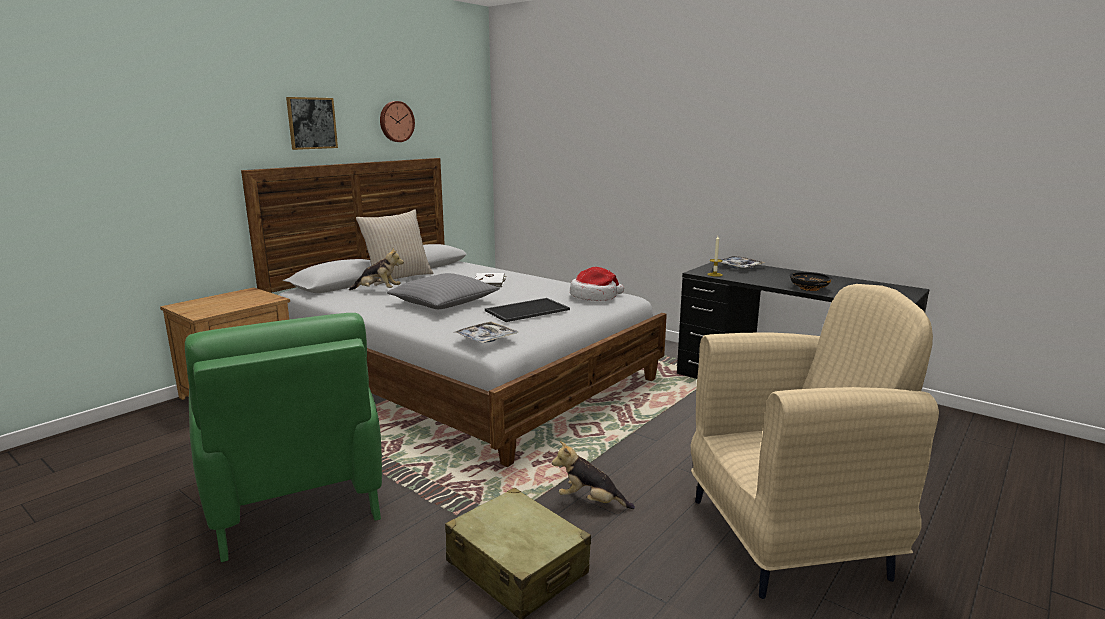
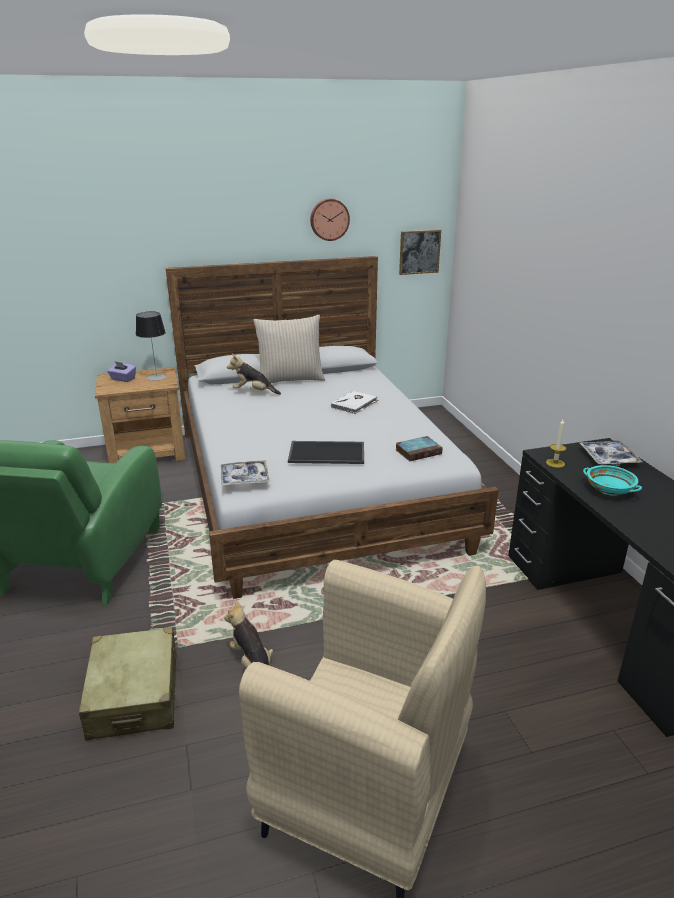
camera: 35 degrees right, 10 degrees up
(206, 304) = (123, 379): none -> purple tissue box
(247, 296) = (156, 377): none -> table lamp
(312, 123) = (236, 224): picture -> picture (419, 252)
(378, 291) = (253, 392): plush toy -> plush toy turned 150 degrees clockwise
(443, 302) = (279, 422): grey pillow -> none
(595, 296) = (419, 451): hat -> book
(769, 279) = (610, 490): none -> turquoise bowl
(808, 288) = (634, 521): black bowl -> none

